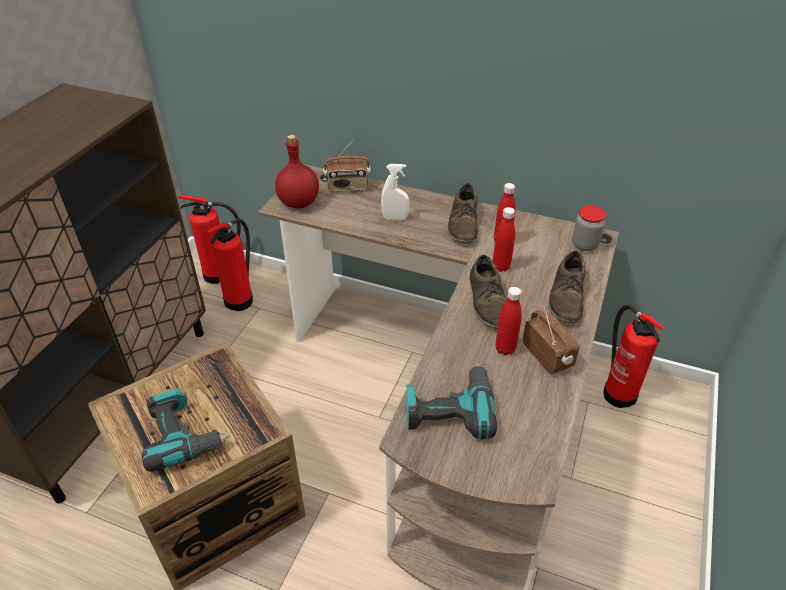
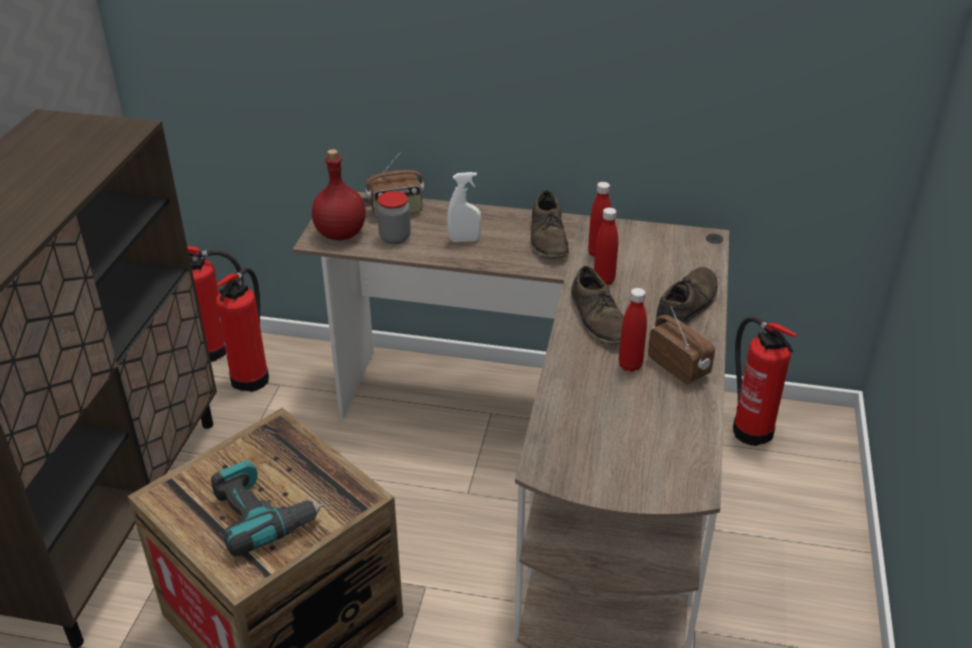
camera: 10 degrees left, 5 degrees down
(449, 408) = (583, 432): power drill -> none
(567, 297) = (686, 305): brown shoe -> brown shoe turned 150 degrees counterclockwise
(584, 245) = (694, 247): jar -> jar (395, 237)

